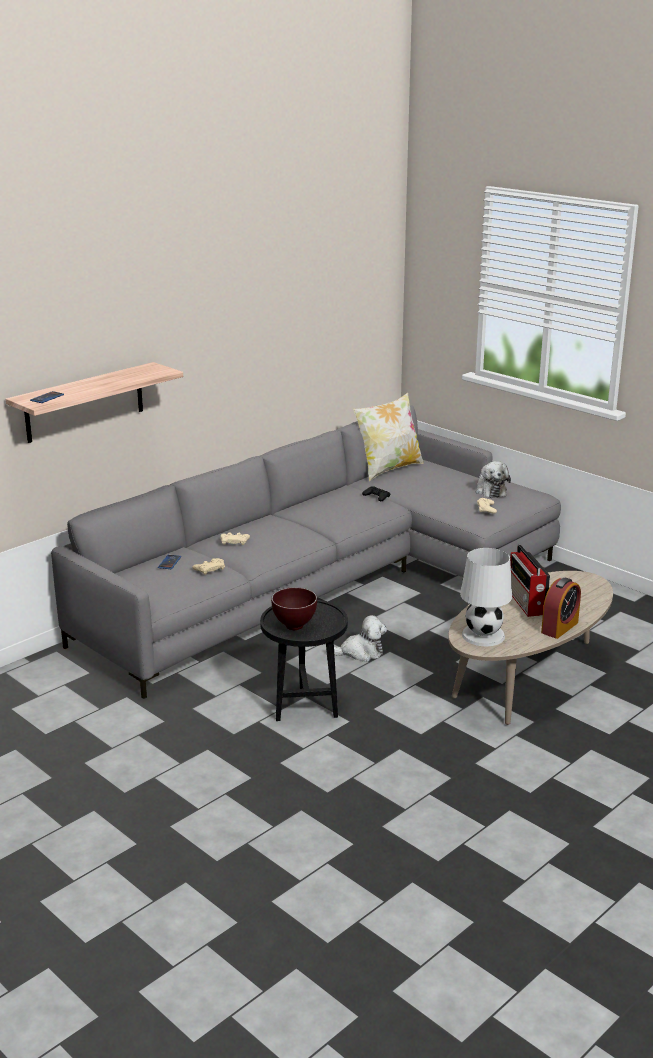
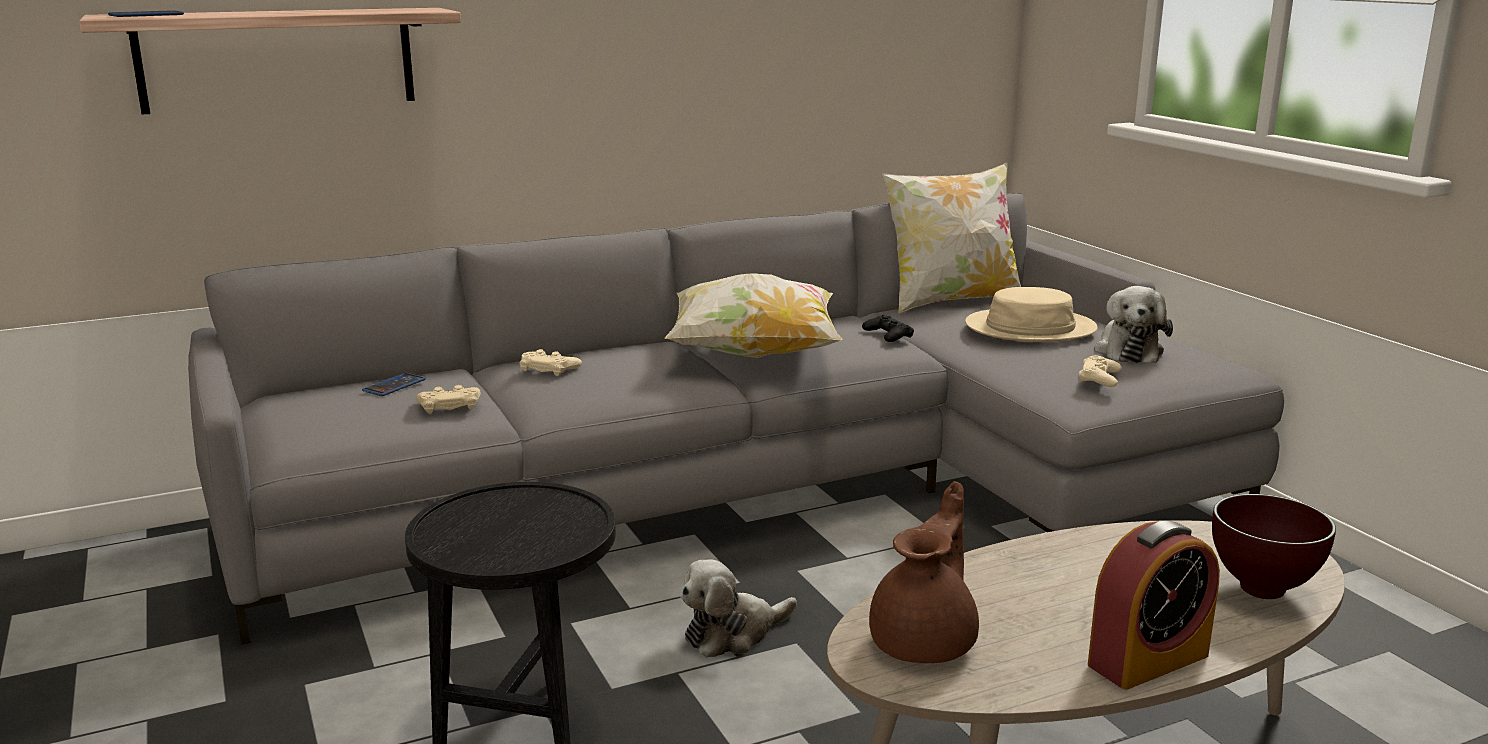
camera: 20 degrees right, 5 degrees down
(293, 627) = (472, 538): brown bowl -> brown bowl (1259, 591)
(322, 518) = (754, 355): none -> pillow
(360, 652) = (733, 633): plush toy -> plush toy turned 135 degrees clockwise
(440, 483) = (1030, 328): none -> beige hat
(484, 635) = (926, 642): white table lamp -> brown teapot
(526, 603) = (1090, 581): radio -> none

